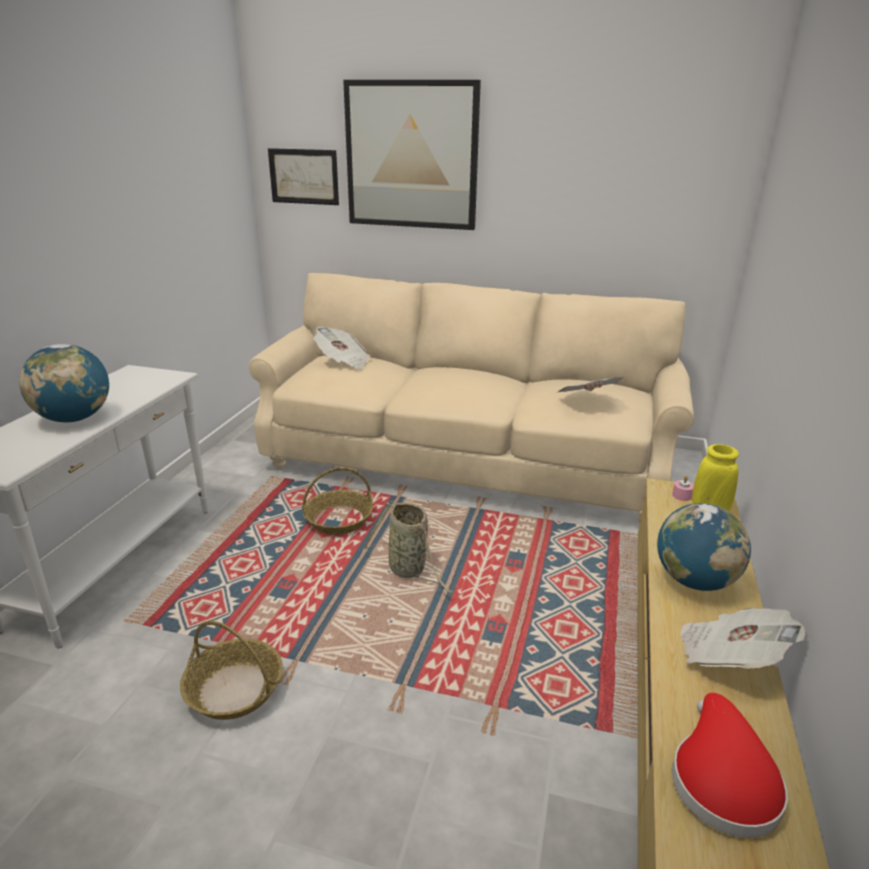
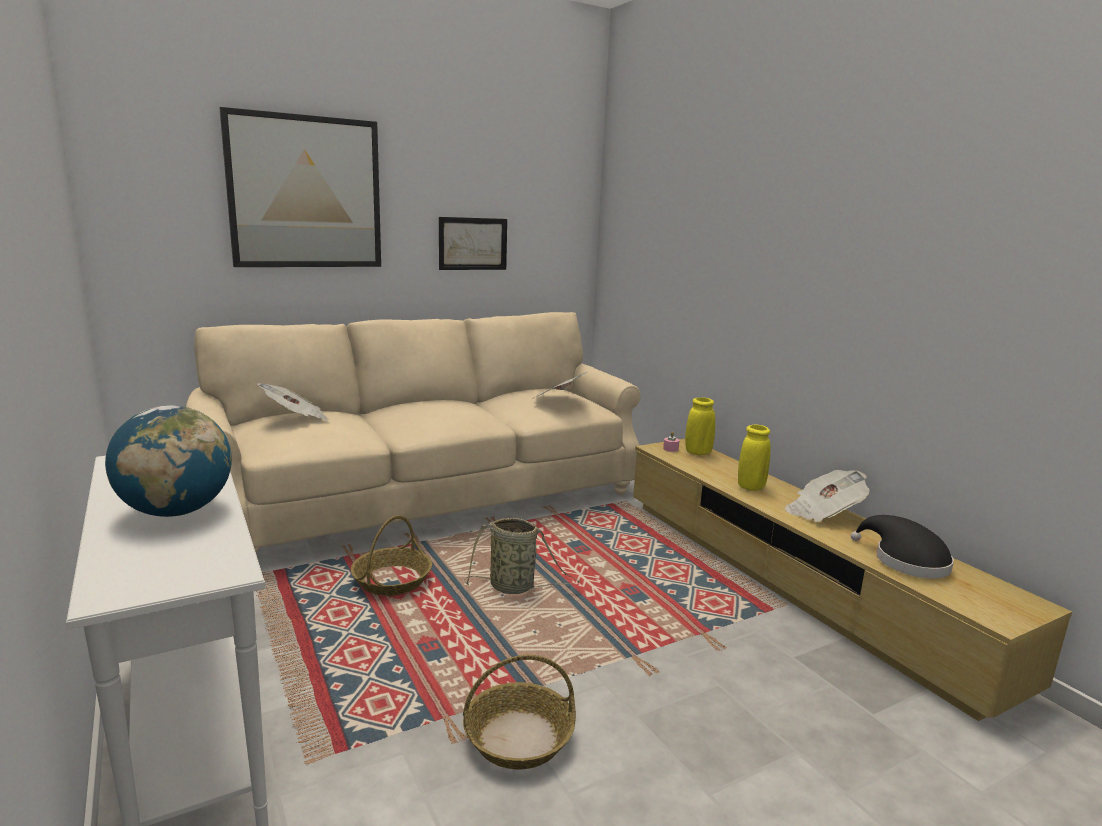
camera: 45 degrees left, 10 degrees down
(304, 176) = (161, 215): picture -> picture (473, 244)
(694, 580) = (751, 487): globe -> yellow vase
(721, 779) = (905, 561): red hat -> black hat

